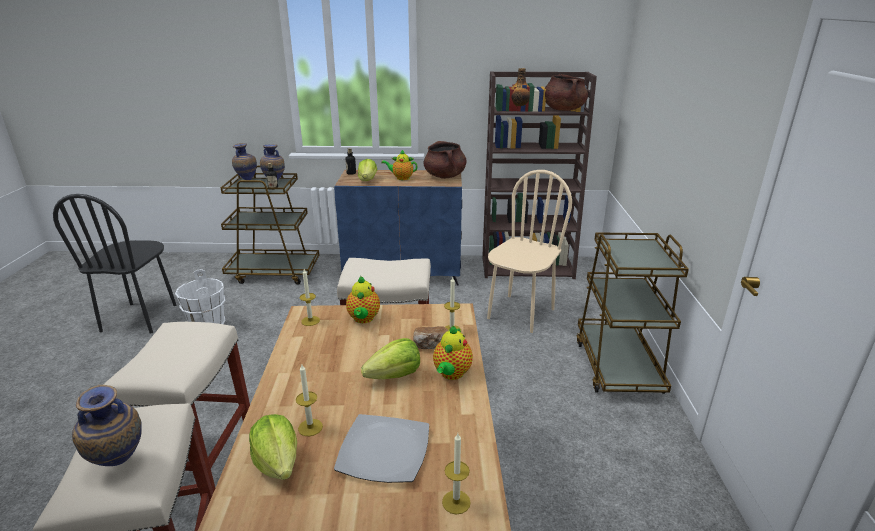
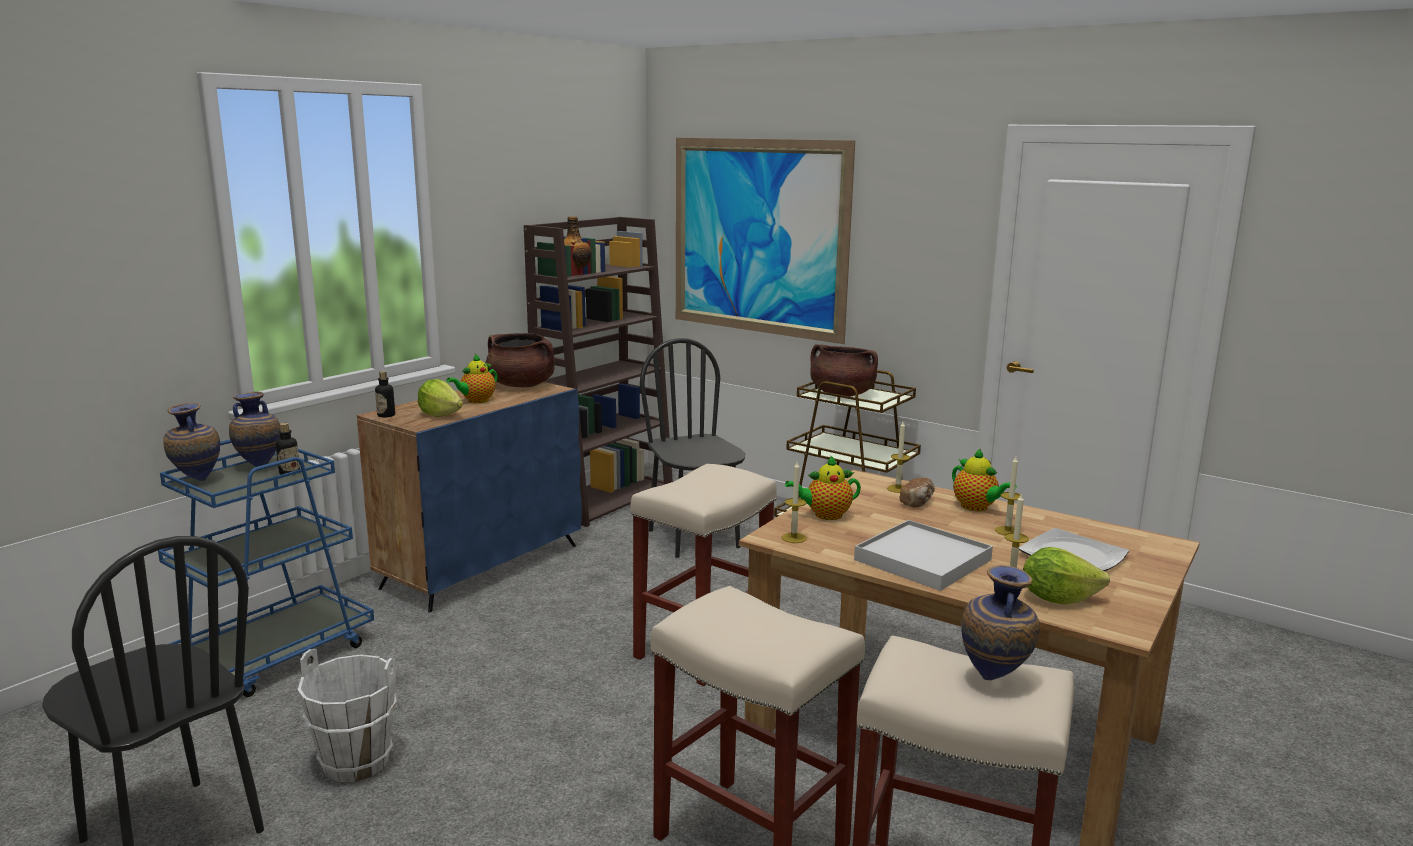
camera: 55 degrees left, 10 degrees down
(274, 272) = (273, 656): brown cart -> blue cart
(311, 378) = (922, 560): none -> white tray
(363, 319) = (825, 515): teapot -> teapot turned 135 degrees clockwise
(394, 376) = (956, 527): lettuce -> none
(456, 502) = (1155, 548): candle -> candle (1007, 531)
(520, 313) = (694, 538): beige chair -> black chair
(563, 110) = (618, 267): brown cooking pot -> brown cooking pot (841, 394)
(658, 101) = (758, 237): none -> picture

